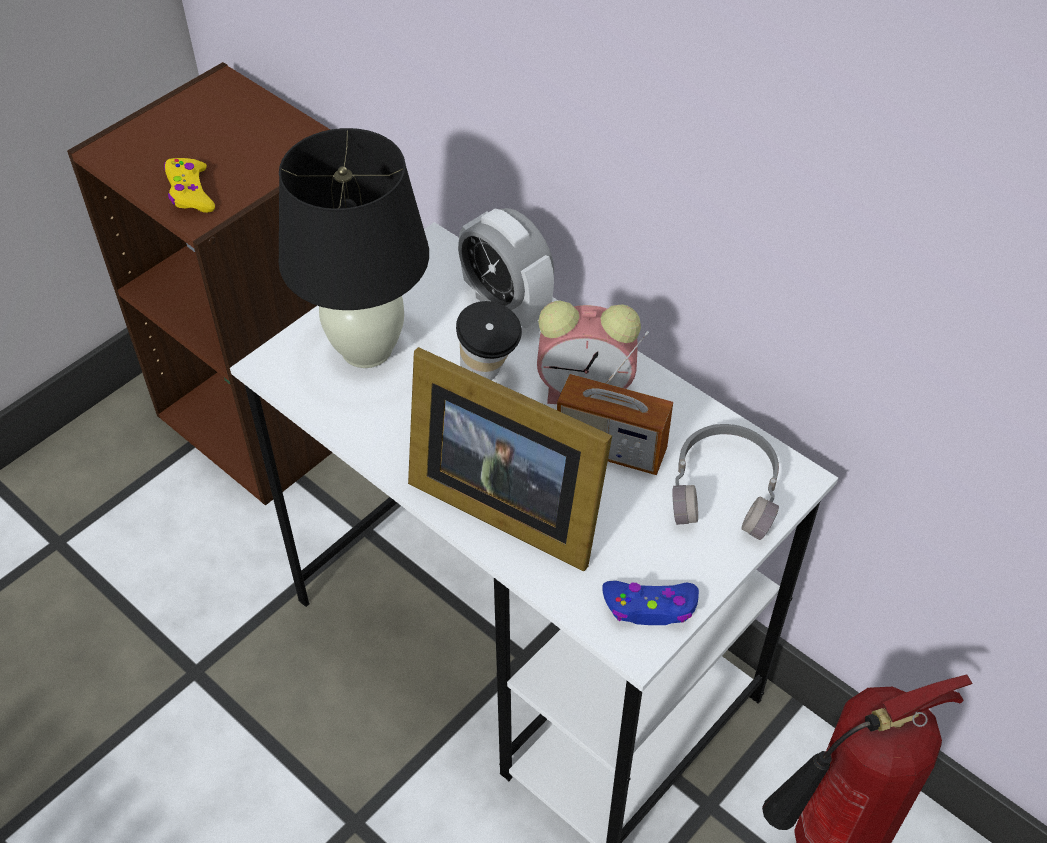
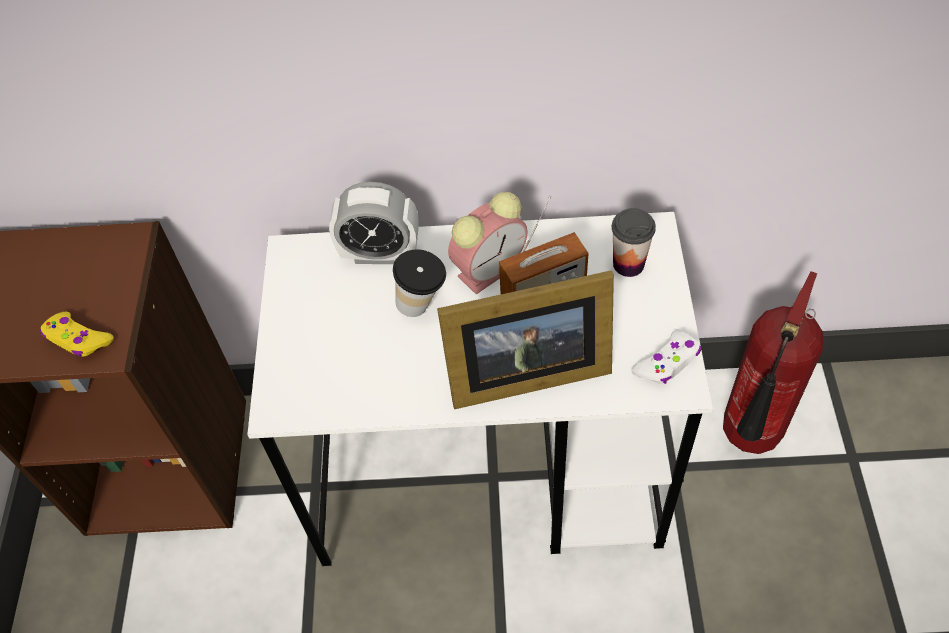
camera: 40 degrees left, 5 degrees up
(367, 349) = (326, 349): black table lamp -> none
(650, 607) = (667, 363): blue game controller -> white game controller
(726, 489) = (628, 264): grey headphones -> cup

